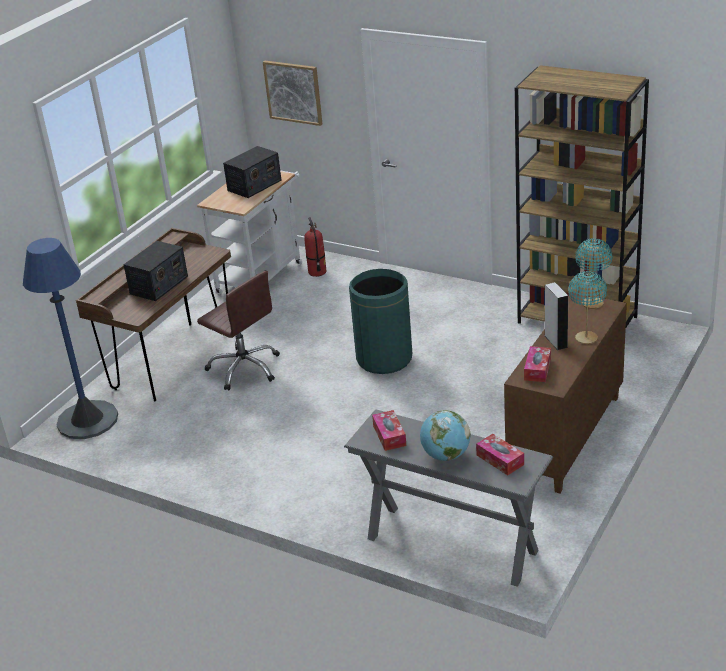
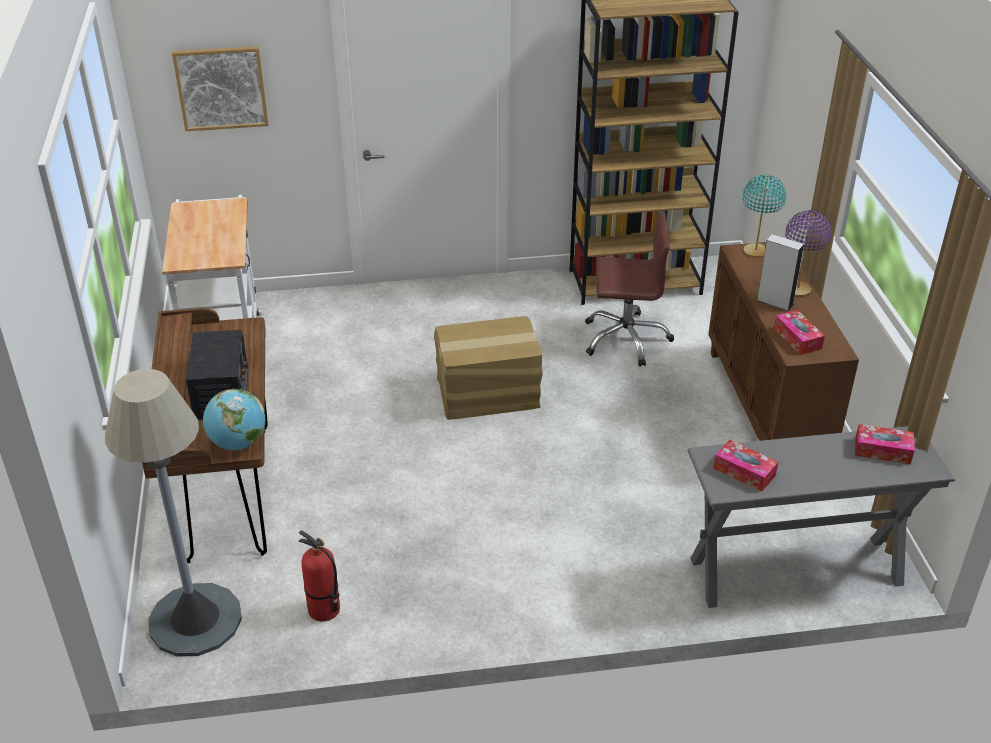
camera: 40 degrees left, 5 degrees up
(87, 420) = (195, 620): blue floor lamp -> grey floor lamp
(244, 368) = (335, 466): brown office chair -> brown office chair (626, 338)
(254, 185) = (212, 226): radio -> none
(317, 272) = (291, 319): fire extinguisher -> fire extinguisher (323, 610)
(384, 359) = (488, 394): green trash can -> cardboard box
(445, 455) = (827, 469): globe -> globe (238, 443)
(586, 338) = (797, 289): turquoise table lamp -> purple table lamp

